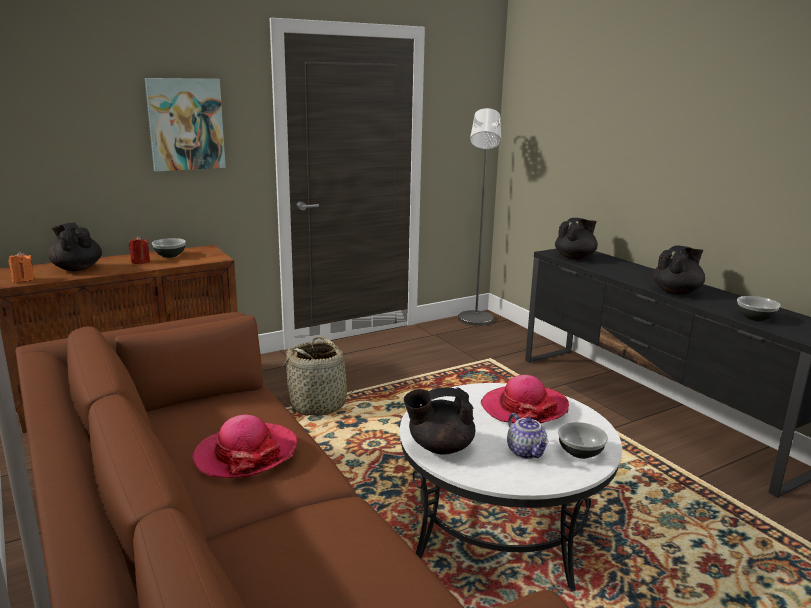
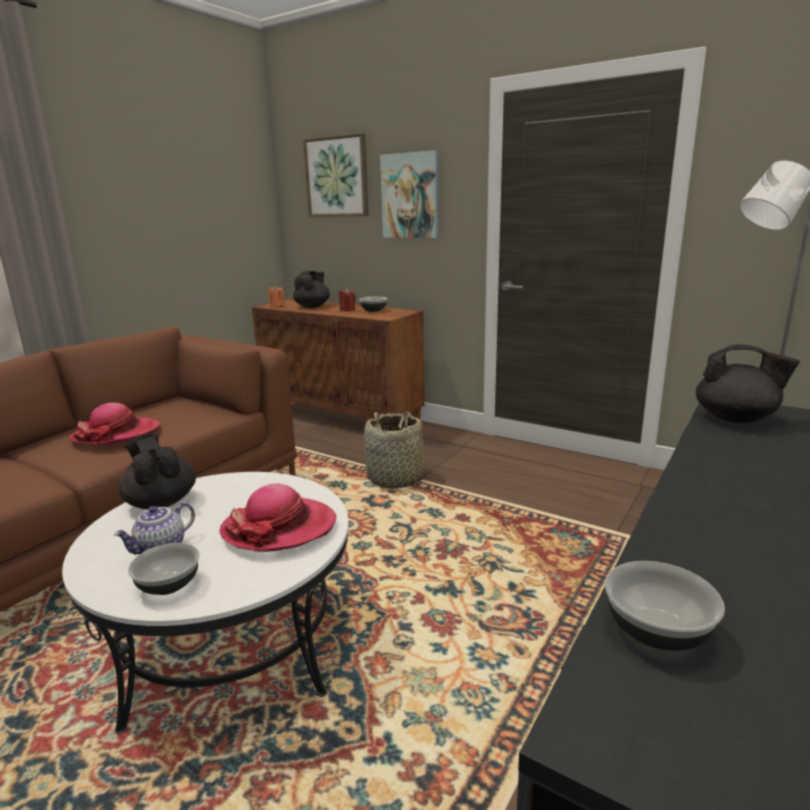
camera: 65 degrees right, 0 degrees up
(70, 100) = (337, 177): none -> picture
(676, 292) = (695, 518): black teapot -> none

